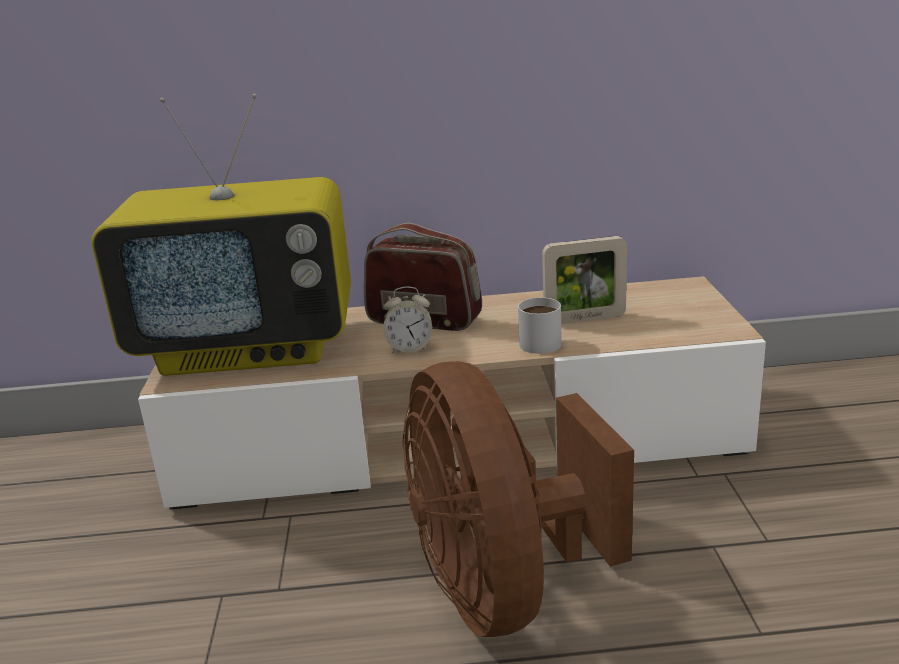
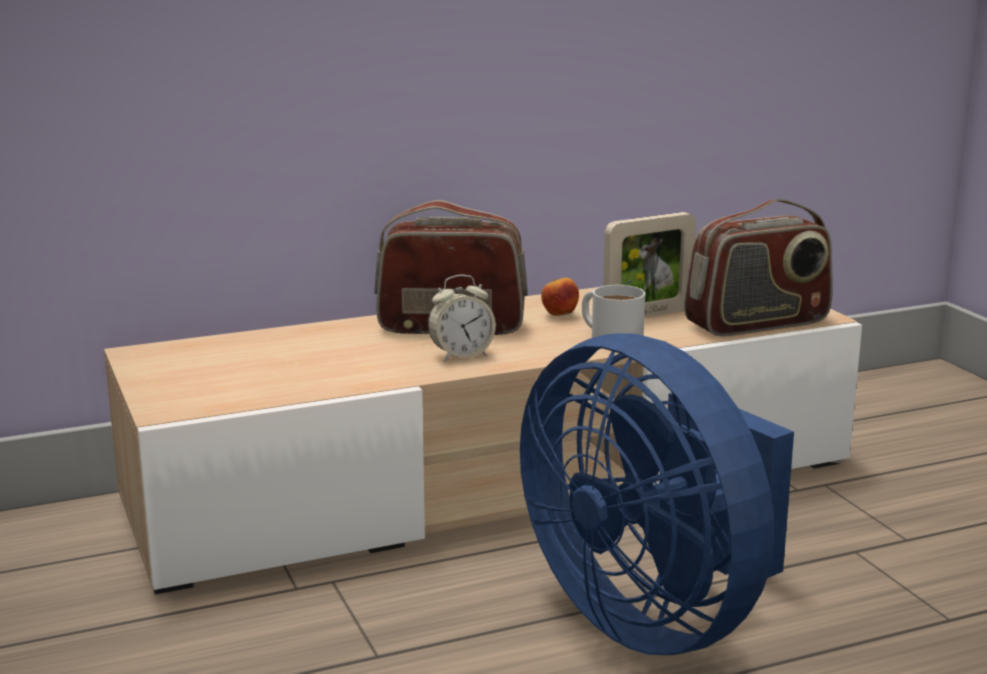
camera: 20 degrees left, 5 degrees down
(250, 348) = (245, 368): television -> none
(504, 588) = (654, 617): brown fan -> blue fan
(514, 314) = (559, 315): none -> apple
(671, 334) = (757, 323): none -> radio

